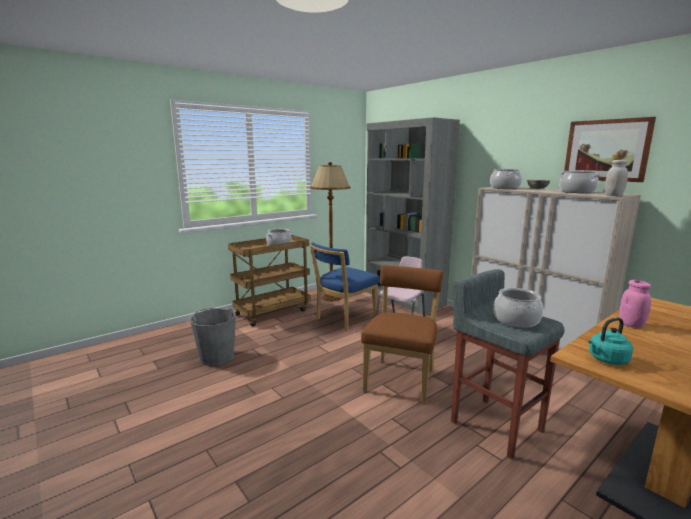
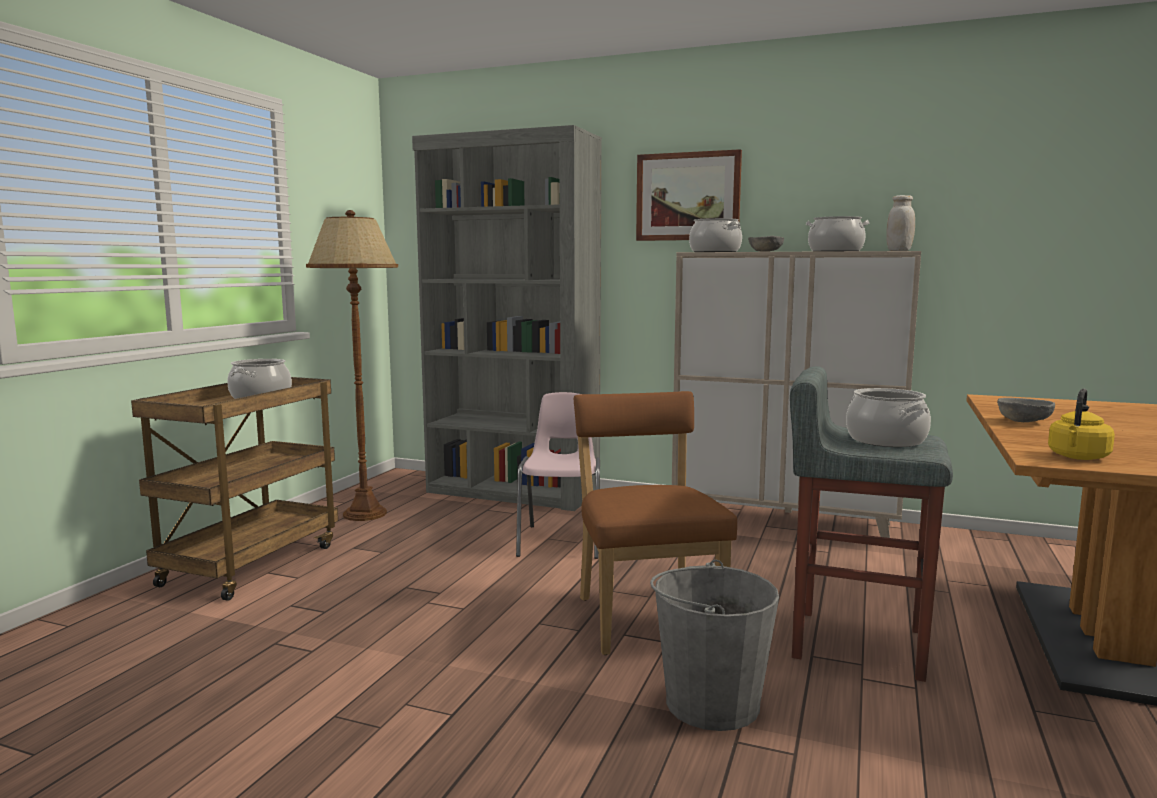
camera: 30 degrees left, 5 degrees down
(217, 357) = (194, 683): grey bucket -> grey bucket (711, 703)
(344, 319) = (432, 545): blue chair -> none
(606, 150) = (860, 187): picture -> picture (688, 197)
(606, 360) = (1077, 457): turquoise kettle -> yellow kettle
(631, 325) = (1024, 421): pink jar -> grey bowl

